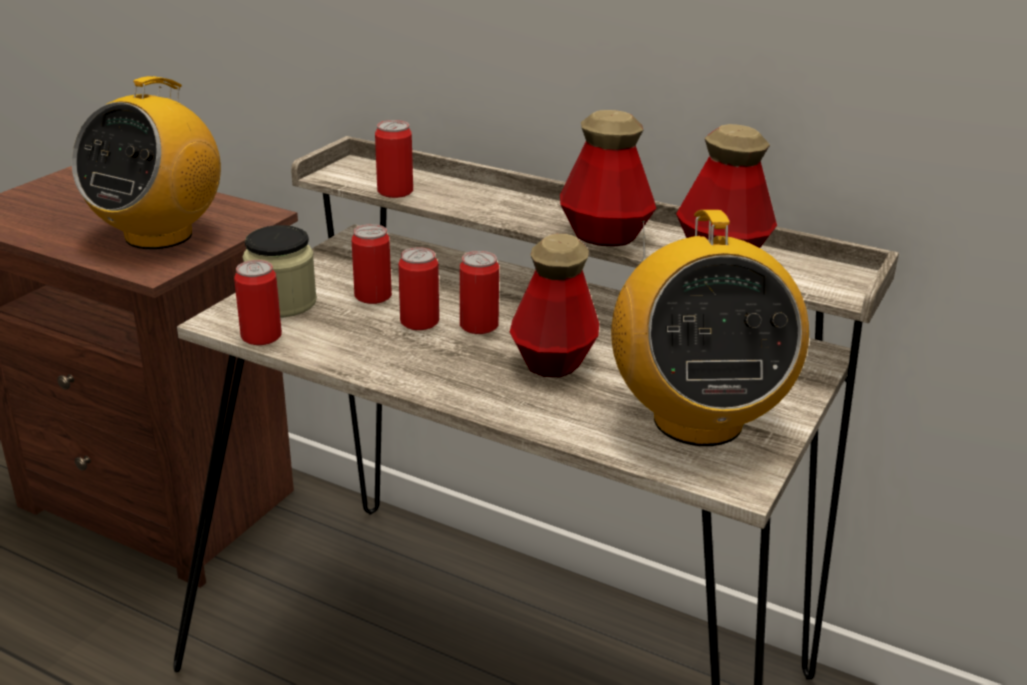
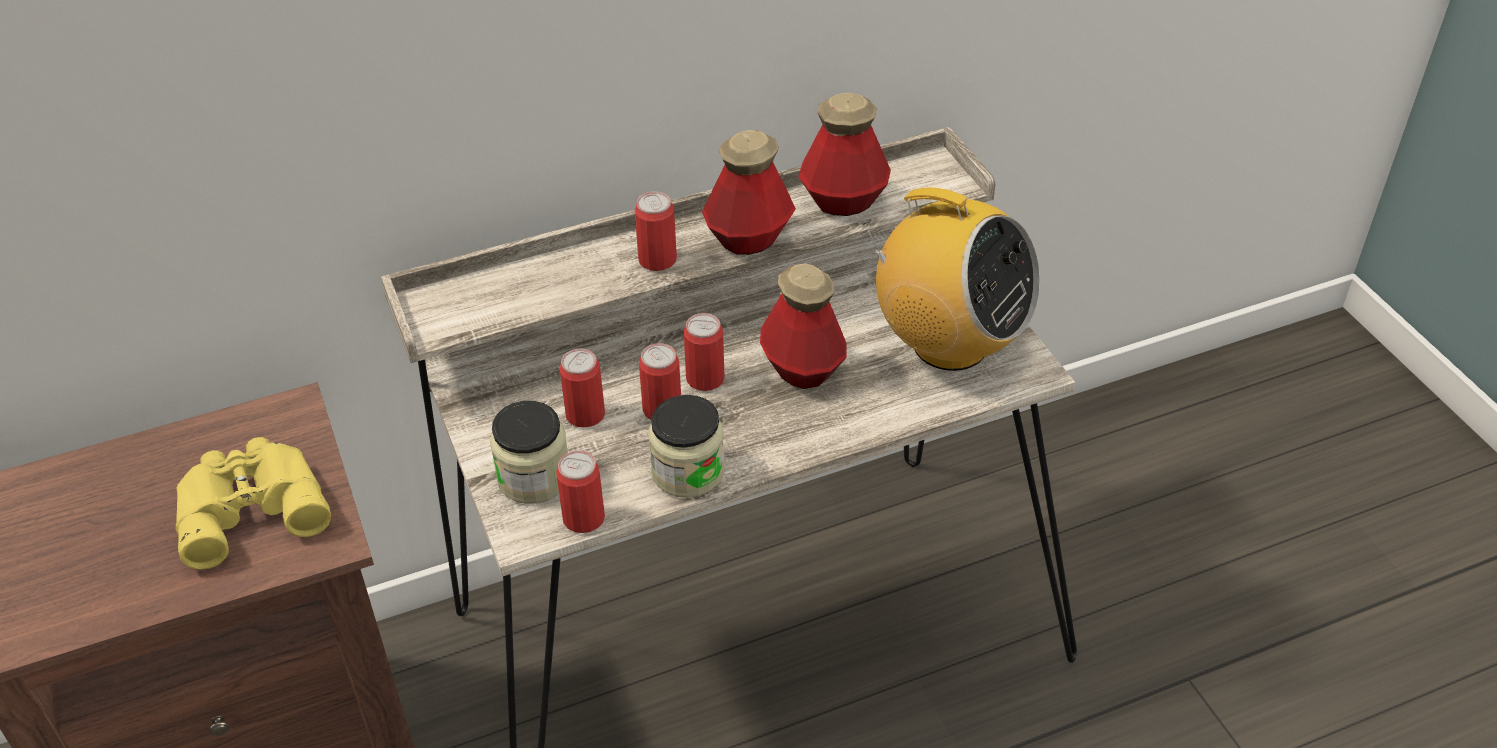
camera: 50 degrees left, 15 degrees up
(159, 235) = (249, 505): radio -> yellow binoculars
(363, 358) = (688, 472): none -> jar
(395, 191) = (524, 306): can -> can (657, 260)

